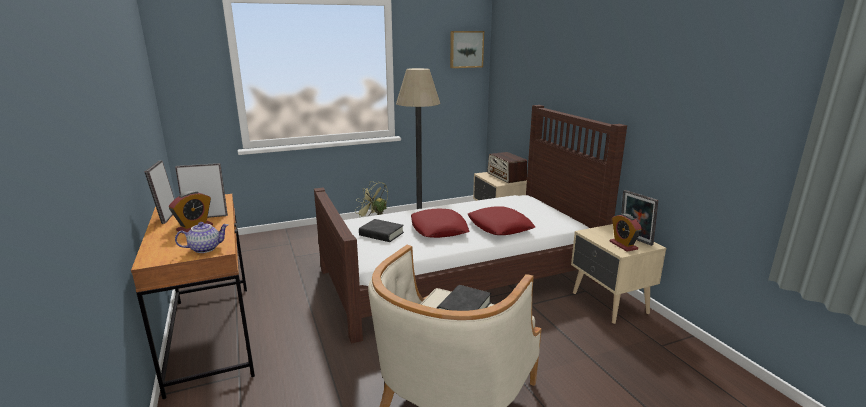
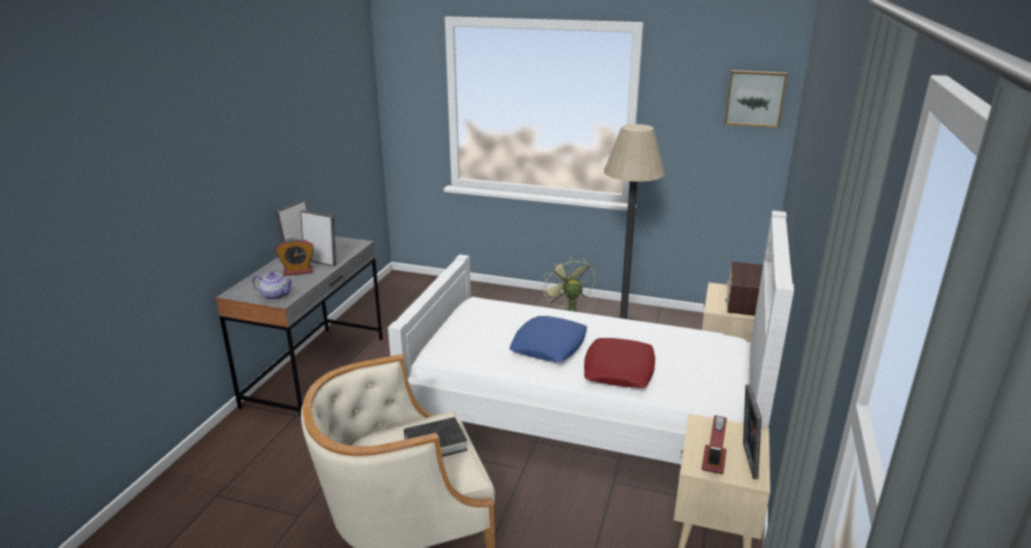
camera: 40 degrees right, 5 degrees up
(212, 335) = (316, 371): brown desk -> grey desk
(381, 234) = (486, 329): black book -> none
(439, 229) = (549, 346): red pillow -> blue pillow
(460, 275) = (585, 411): brown bed -> white bed

